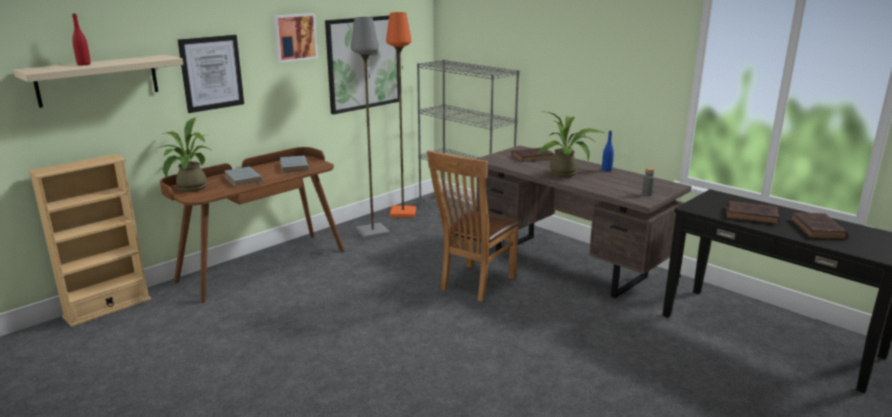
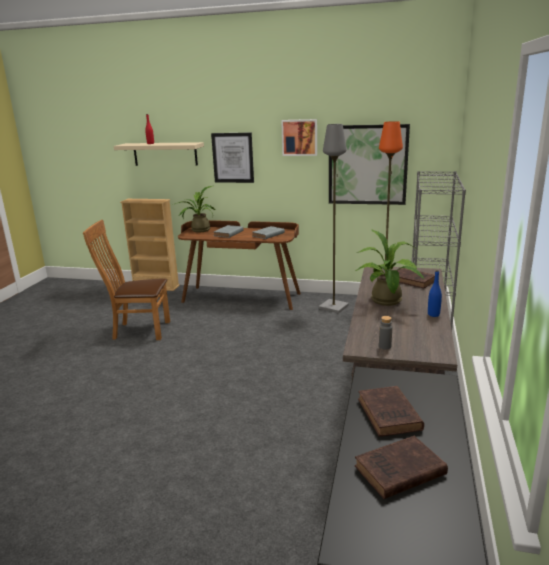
camera: 60 degrees right, 0 degrees up
(474, 284) = (299, 370): brown chair -> brown chair (138, 330)

